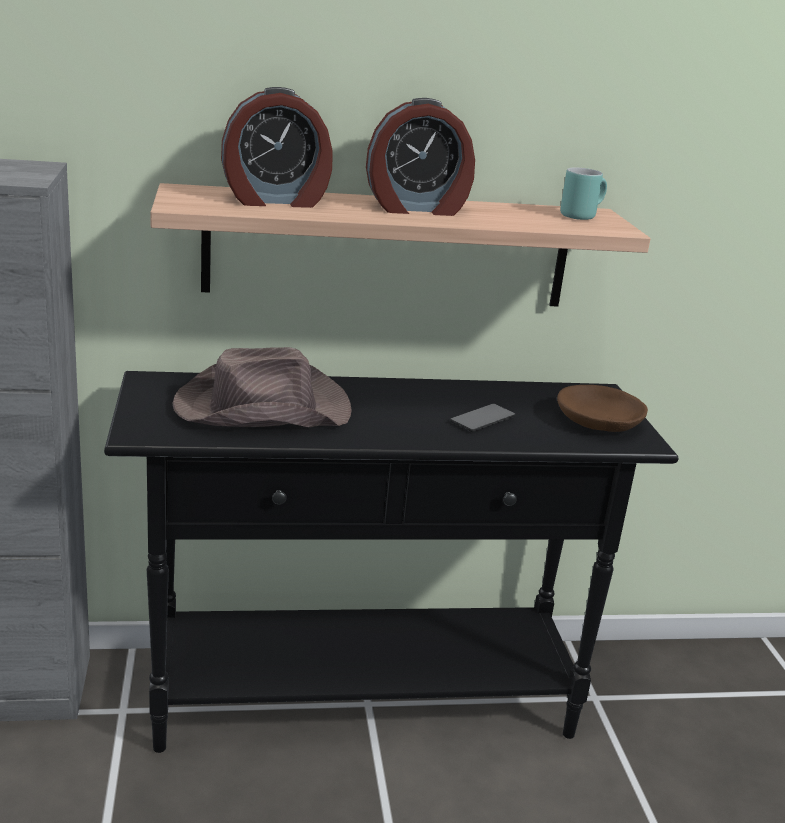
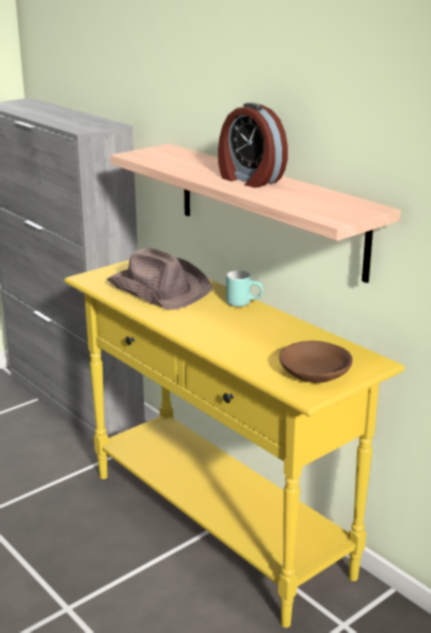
camera: 60 degrees right, 0 degrees up
(275, 200) = (186, 161): alarm clock -> none
(365, 699) = (217, 525): black console table -> yellow console table
(482, 419) = (247, 339): phone -> none
(580, 215) = (348, 206): turquoise mug -> turquoise mug (244, 303)

